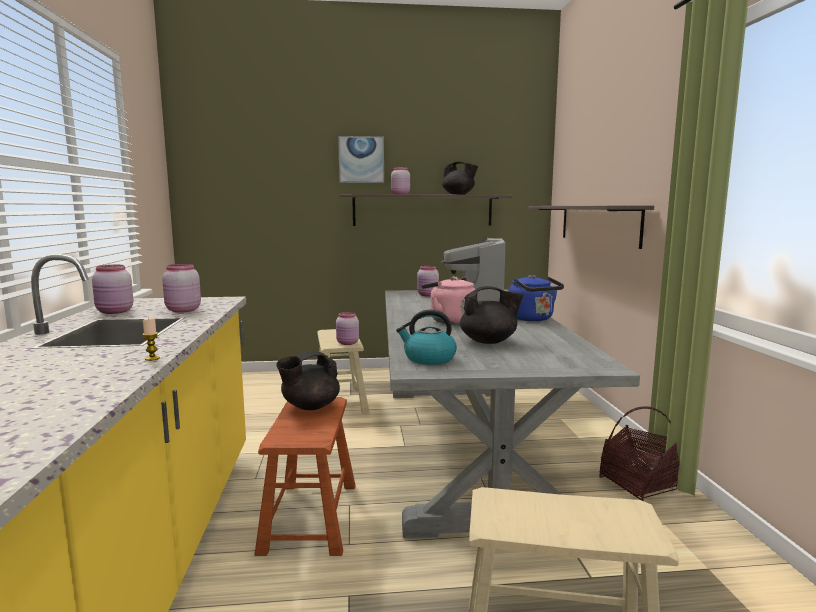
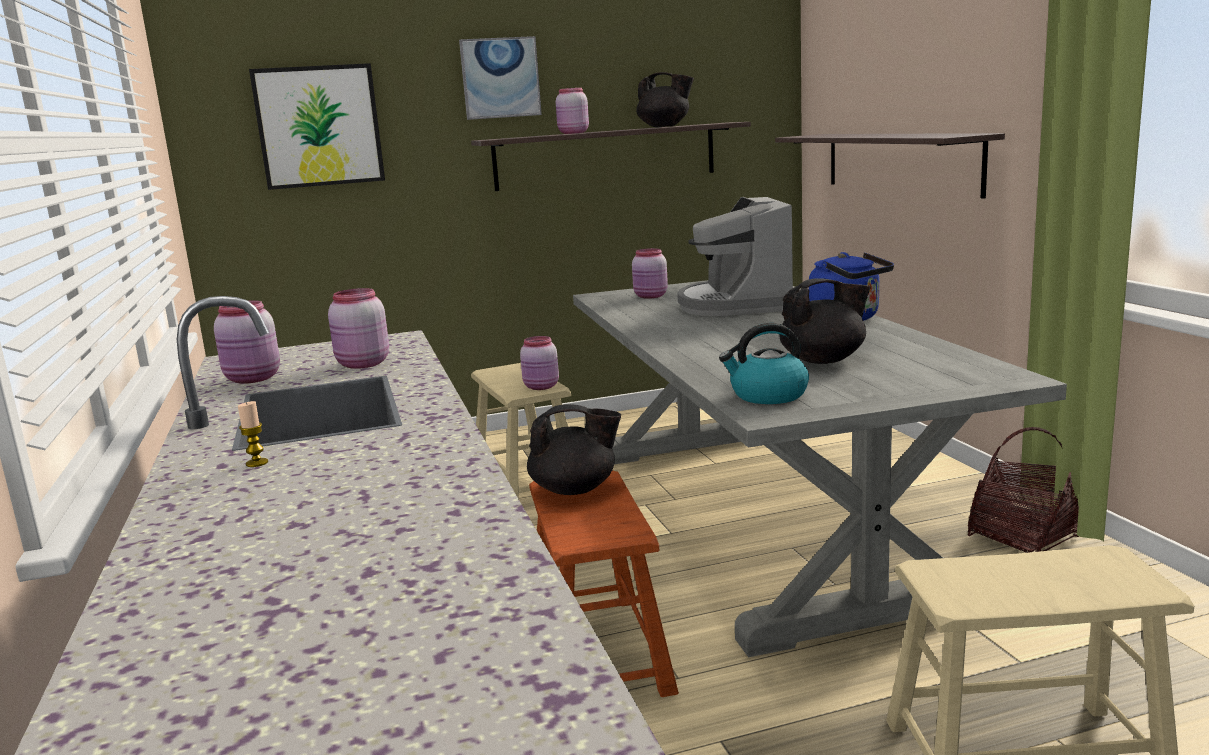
camera: 10 degrees left, 5 degrees up
(152, 358) = (455, 442): candle -> candle (257, 463)
(253, 180) = (319, 126): none -> picture
(310, 406) = (575, 489): black teapot -> black teapot turned 135 degrees counterclockwise
(450, 321) = (733, 335): pink kettle -> none

